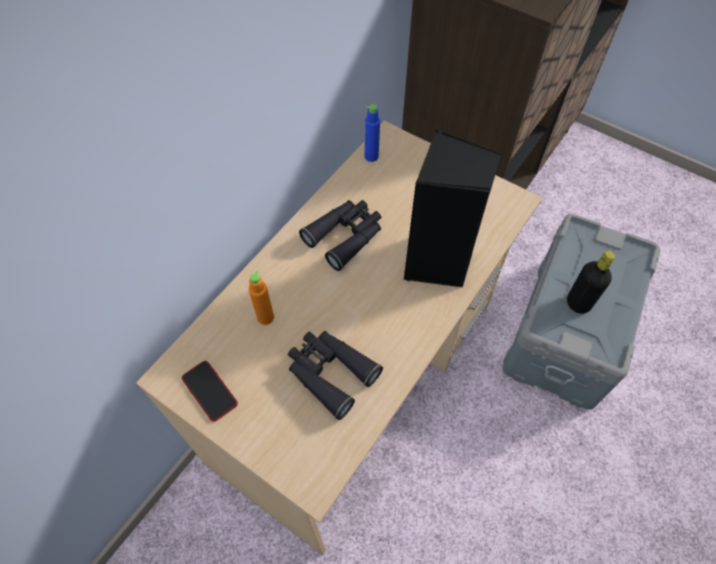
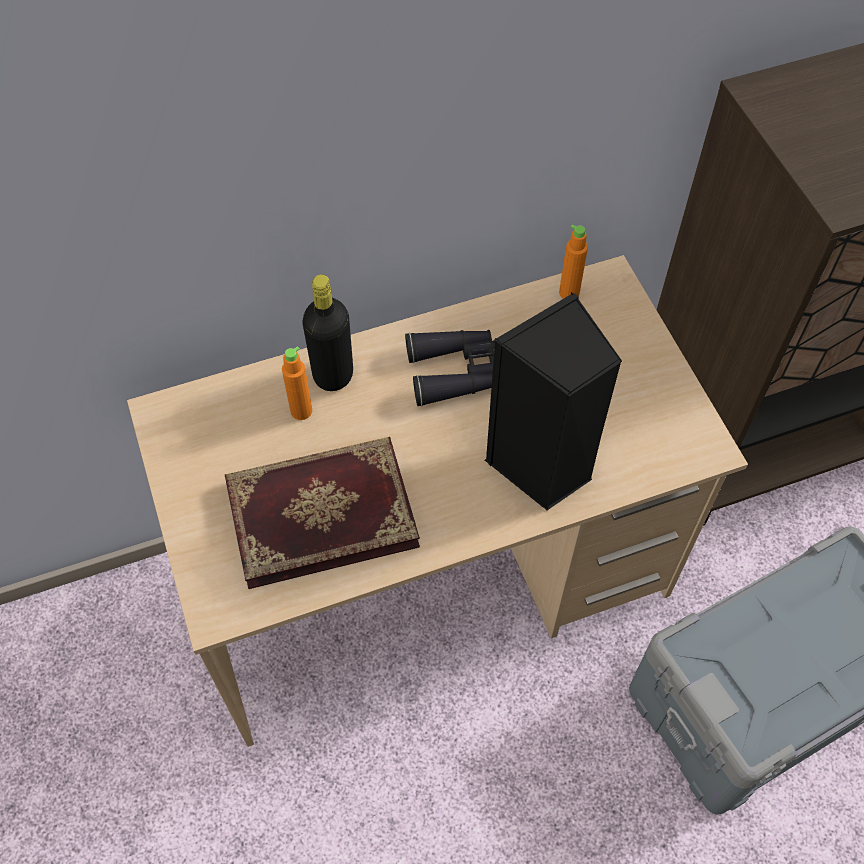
camera: 35 degrees right, 0 degrees up
(209, 391) = (188, 452): phone -> none
(330, 373) = (321, 511): black binoculars -> book
(371, 156) = (569, 292): blue bottle -> orange bottle
(578, 303) = (763, 650): black bottle -> black bottle (333, 375)

